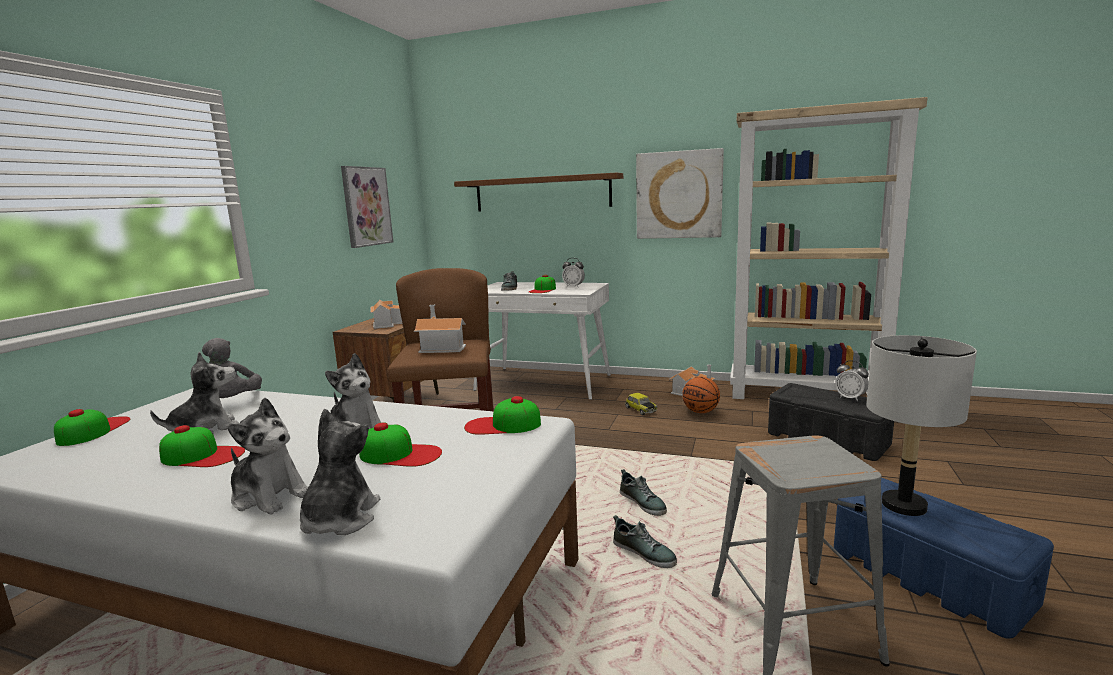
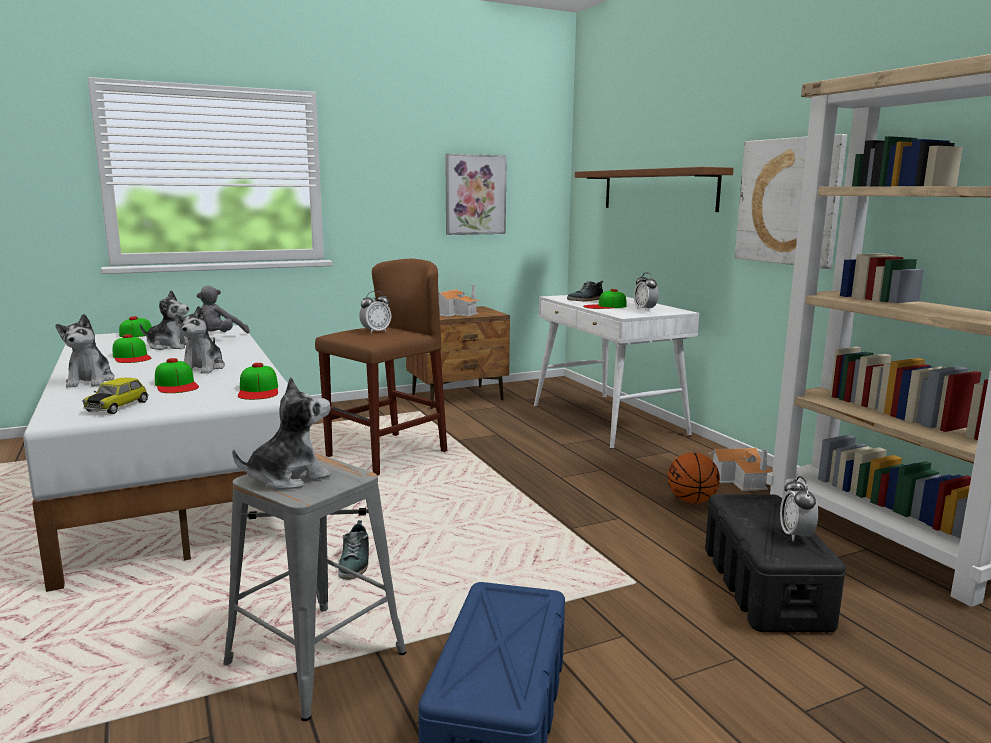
camera: 45 degrees right, 0 degrees up
(339, 519) = (71, 399): plush toy -> plush toy (288, 478)
(441, 347) = (375, 332): toy house -> alarm clock
(502, 425) = (259, 390): cap -> cap turned 150 degrees counterclockwise
(640, 410) = (634, 474): toy car -> toy car (117, 406)
(643, 502) = (439, 536): shoe -> none
(903, 505) = (499, 617): grey table lamp -> none

